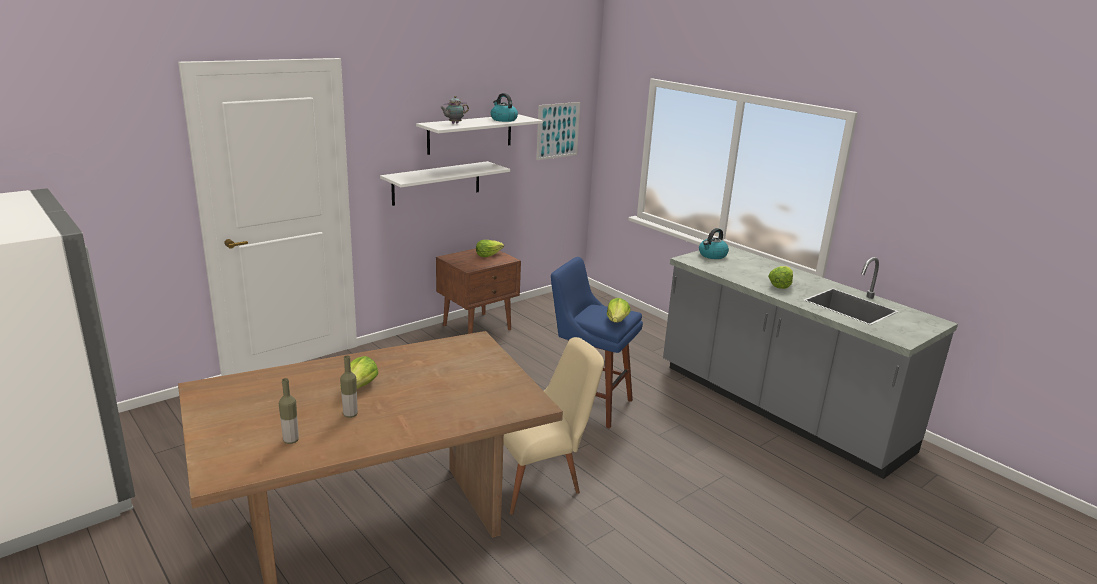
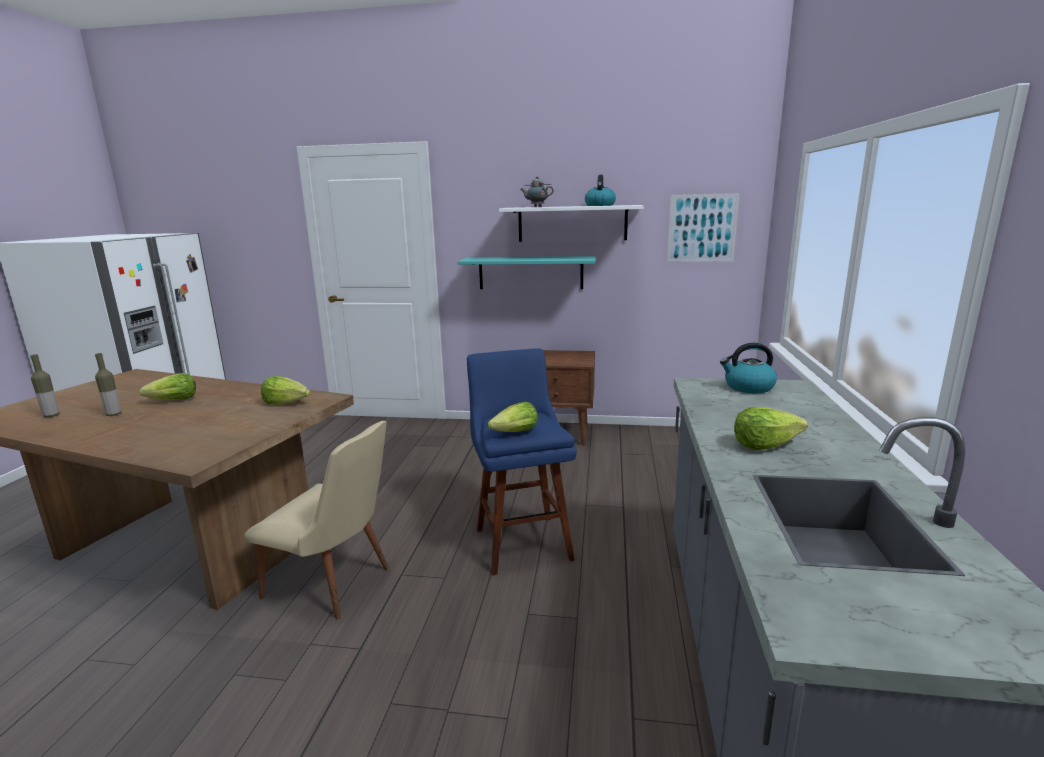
camera: 50 degrees right, 5 degrees down
(436, 183) = (530, 273): white shelf -> turquoise shelf
(488, 255) = (573, 357): lettuce -> lettuce (286, 403)

